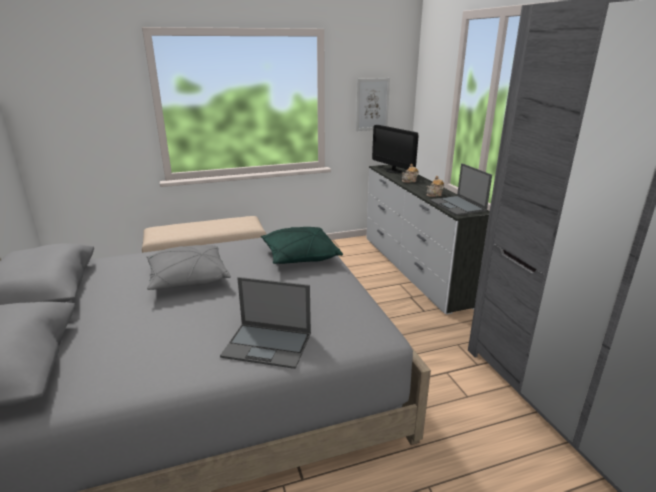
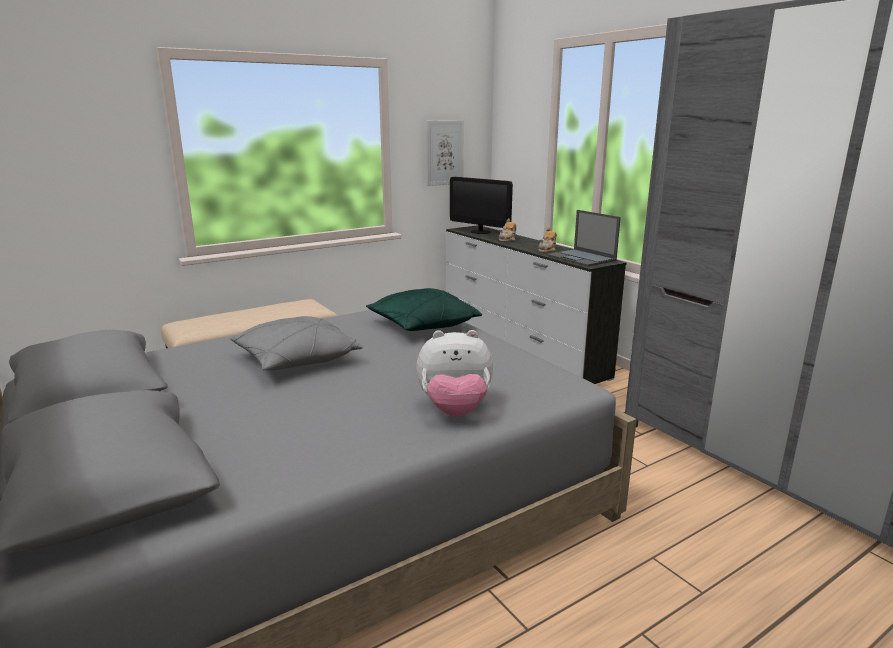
camera: 15 degrees left, 5 degrees down
(268, 345) = (455, 410): laptop -> plush toy

